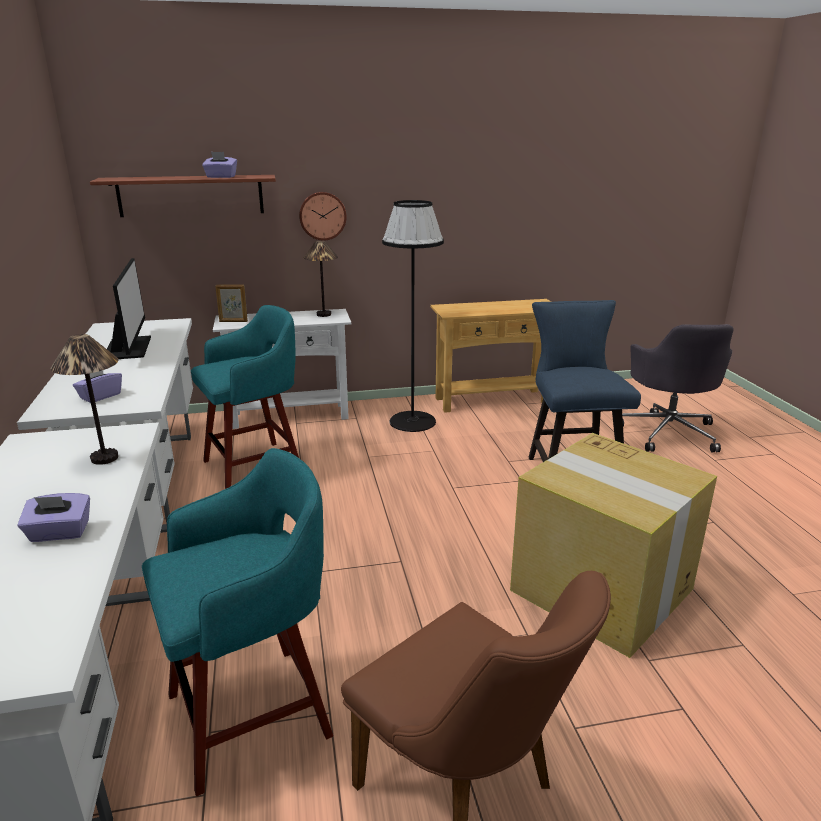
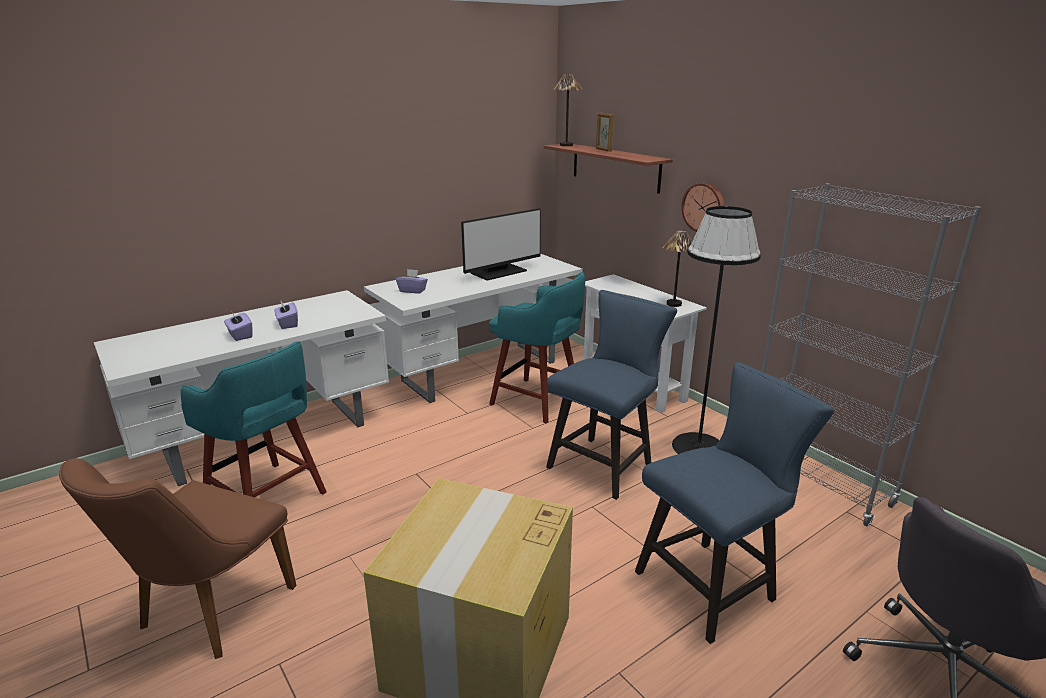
camera: 65 degrees right, 0 degrees up
(105, 458) = (327, 318): table lamp -> table lamp (566, 145)
(221, 177) = (622, 155): purple tissue box -> purple tissue box (287, 324)
(233, 321) = (606, 282): picture frame -> picture frame (603, 150)
(397, 464) = (605, 463): none -> blue chair
(491, 400) = (818, 484): beige console table -> grey bookcase

